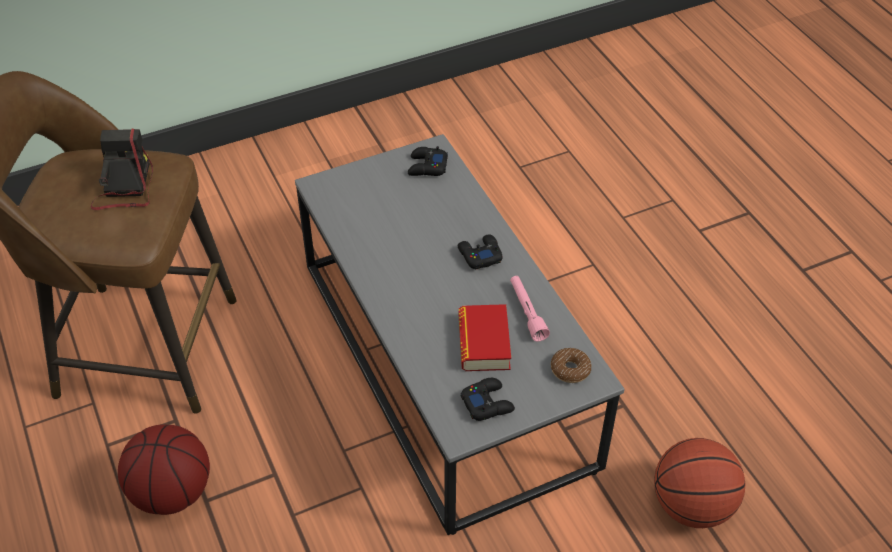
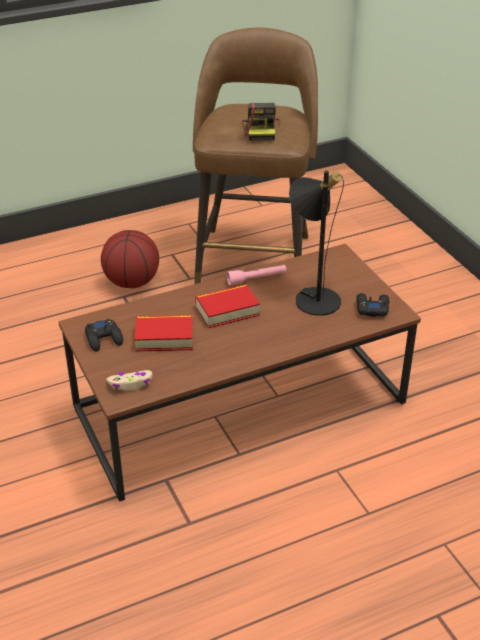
camera: 90 degrees right, 10 degrees down
(125, 187) = (261, 130): camera -> camera turned 90 degrees clockwise
(403, 211) = (313, 296): none -> black table lamp
(430, 286) = (227, 311): none -> book
(445, 362) = (240, 407): grey coffee table -> brown coffee table
(479, 255) = (263, 337): black game controller -> none
(527, 312) = (196, 362): pink flashlight -> pink flashlight (256, 279)
(570, 369) = (131, 384): donut -> beige game controller
(692, 506) = (74, 563): basketball -> none

